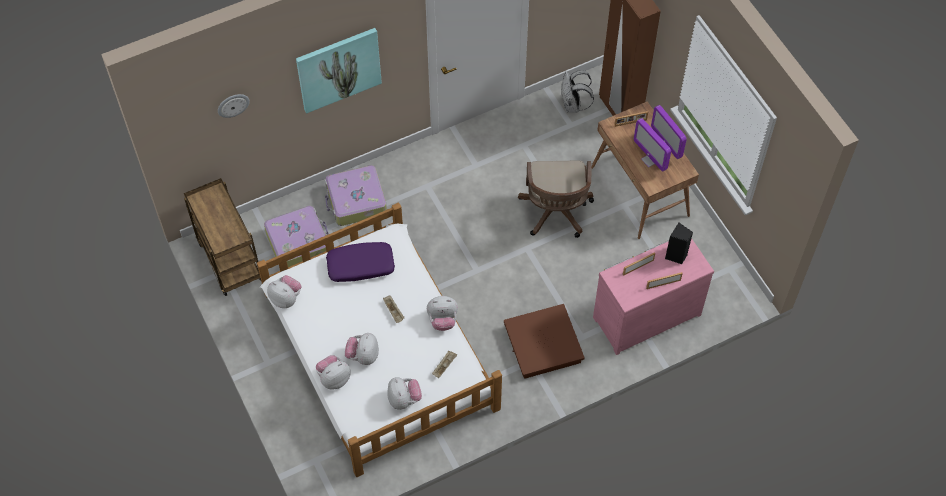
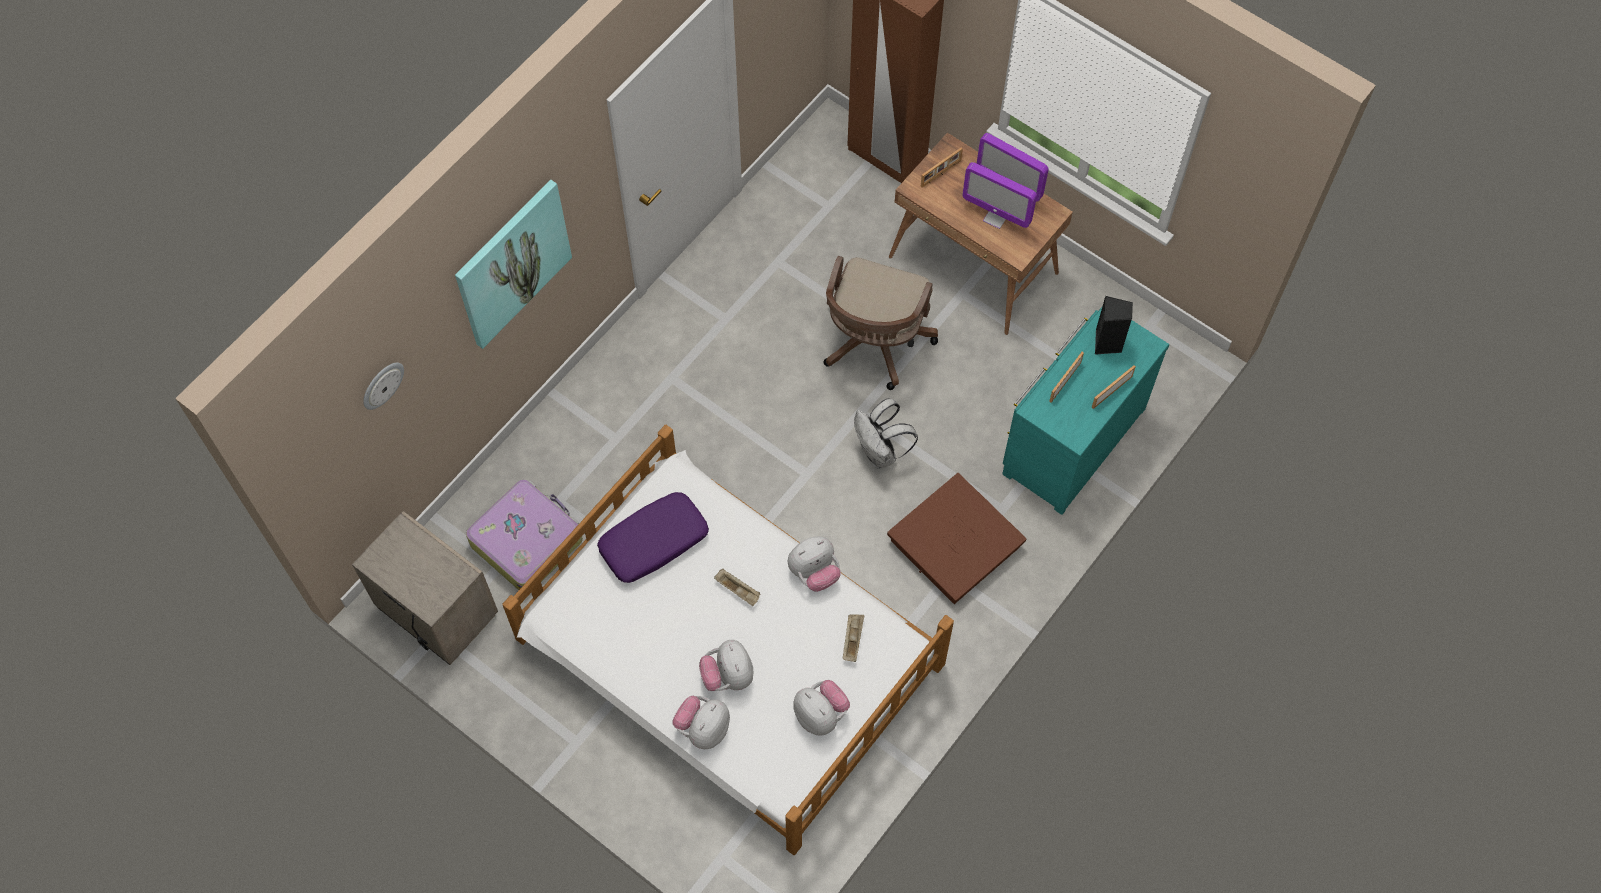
camera: 25 degrees left, 5 degrees up
(228, 260) = (435, 612): brown cart -> beige nightstand
(286, 298) = (569, 638): plush toy -> none
(356, 201) = (579, 443): suitcase -> none
(555, 213) = (874, 344): brown office chair -> brown office chair turned 45 degrees clockwise
(573, 105) = (817, 176): white backpack -> white backpack (880, 452)
(644, 314) = (1070, 439): pink dresser -> turquoise dresser

